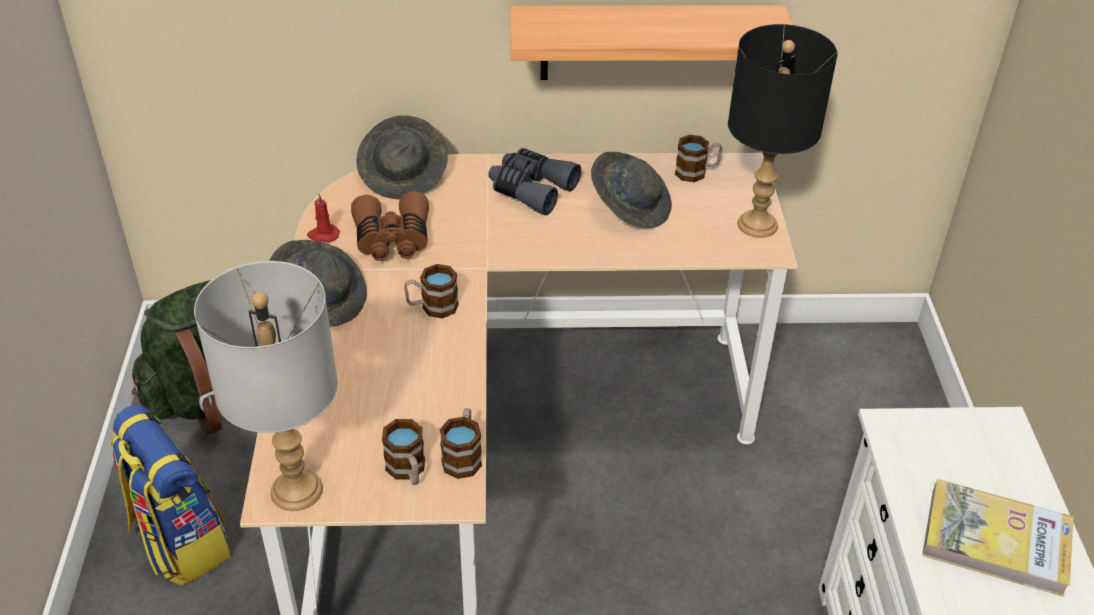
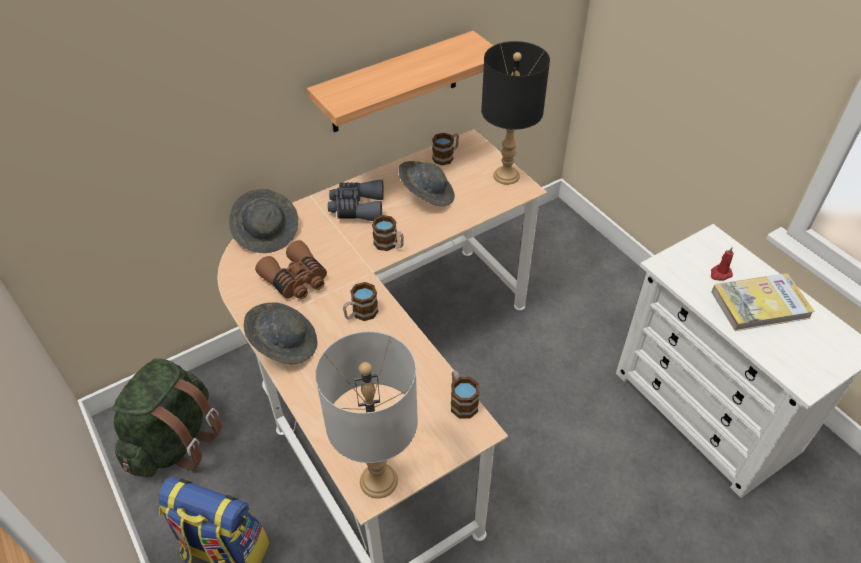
camera: 30 degrees left, 5 degrees up
(323, 235) = (246, 297): red candle -> red candle (720, 274)
(408, 471) = (437, 429): mug -> mug (389, 245)

